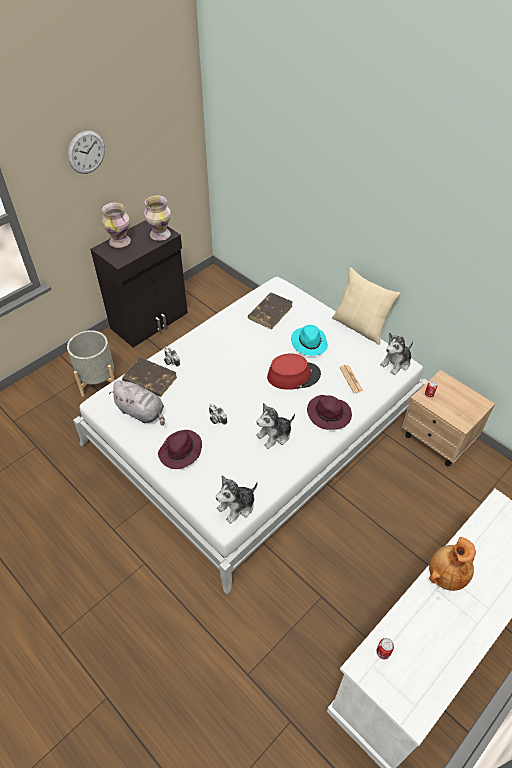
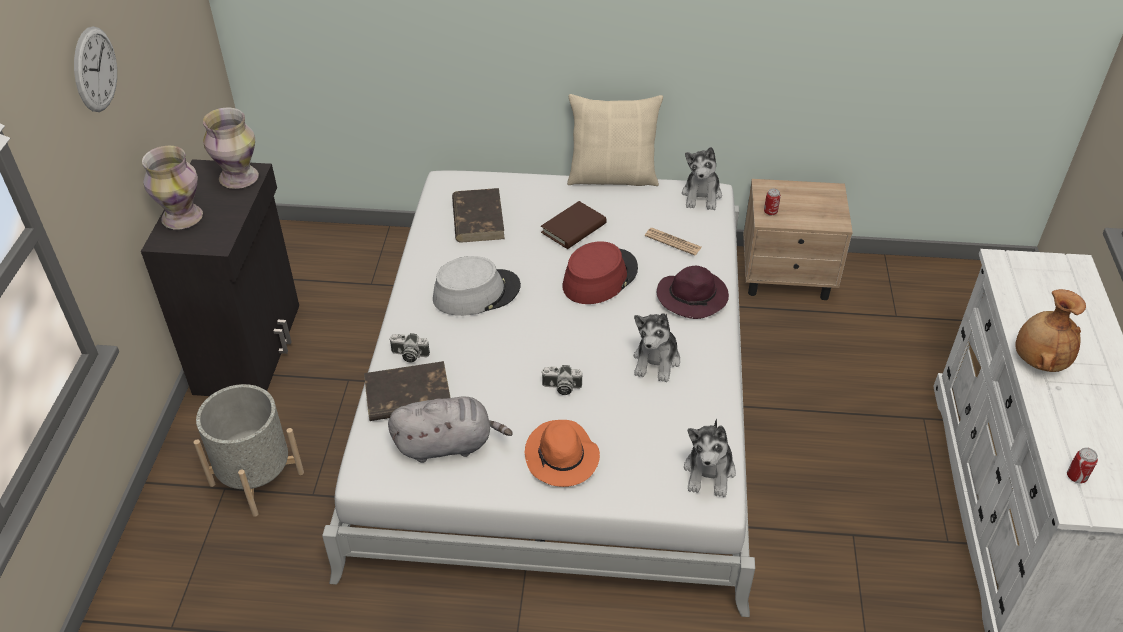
camera: 40 degrees left, 5 degrees down
(180, 452) = (562, 457): purple hat -> orange hat
(229, 348) = (476, 292): none -> grey hat
(309, 343) = (573, 228): turquoise hat -> brown book

